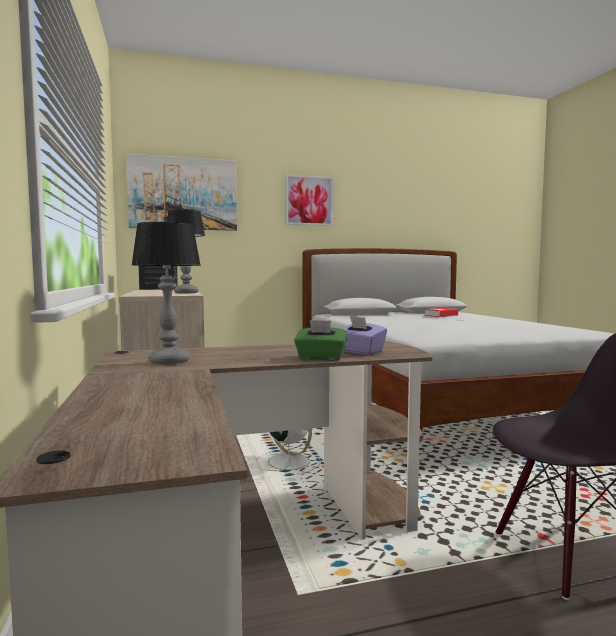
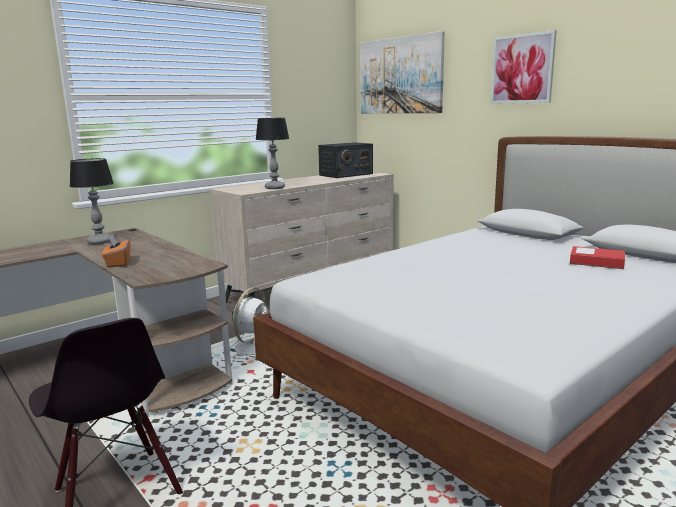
camera: 65 degrees right, 10 degrees up
(321, 358) = (118, 263): green tissue box -> orange tissue box
(359, 352) = (149, 267): purple tissue box -> none

